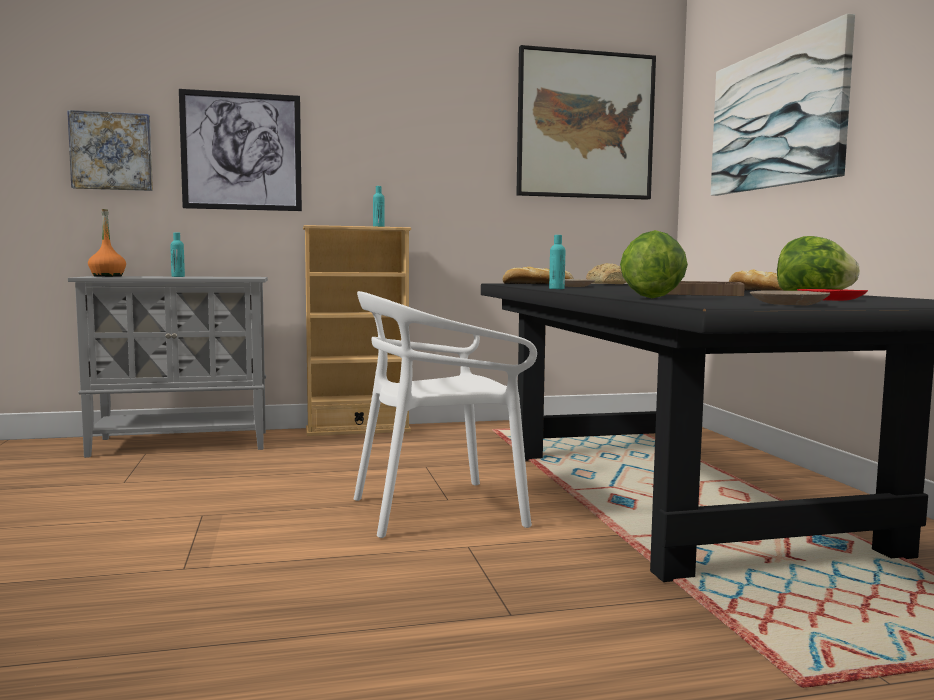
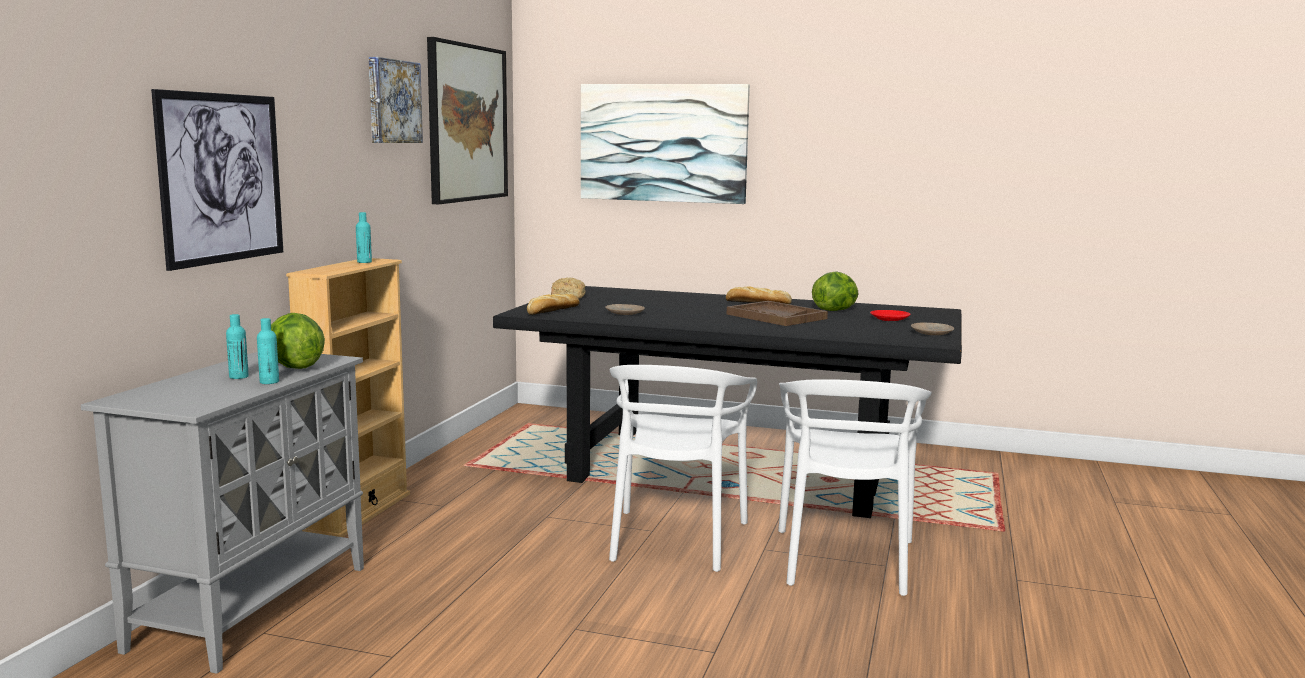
camera: 60 degrees left, 5 degrees up
(108, 276) = (163, 399): orange bottle -> none
(112, 151) = (76, 194): picture -> picture (392, 101)
(493, 588) = (844, 560): none -> white chair
(556, 288) = (670, 324): turquoise bottle -> turquoise bottle (269, 382)
(651, 298) = (847, 336): lettuce -> lettuce (294, 367)

